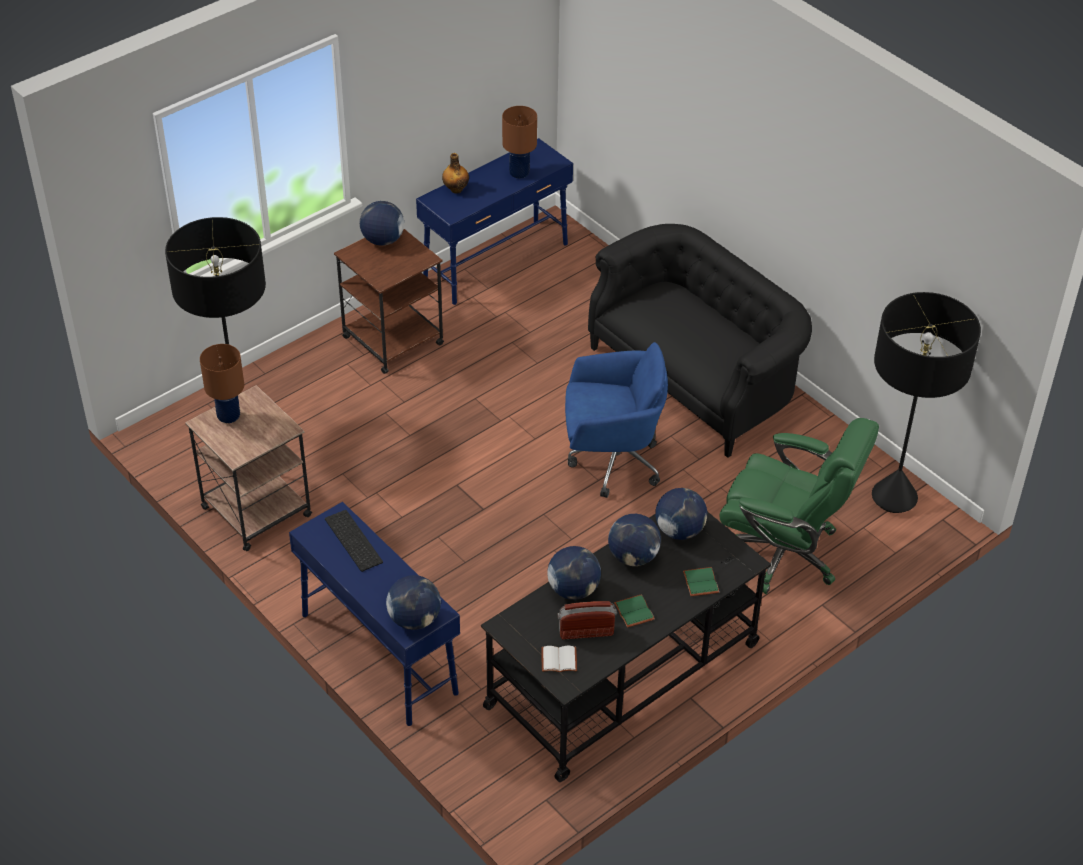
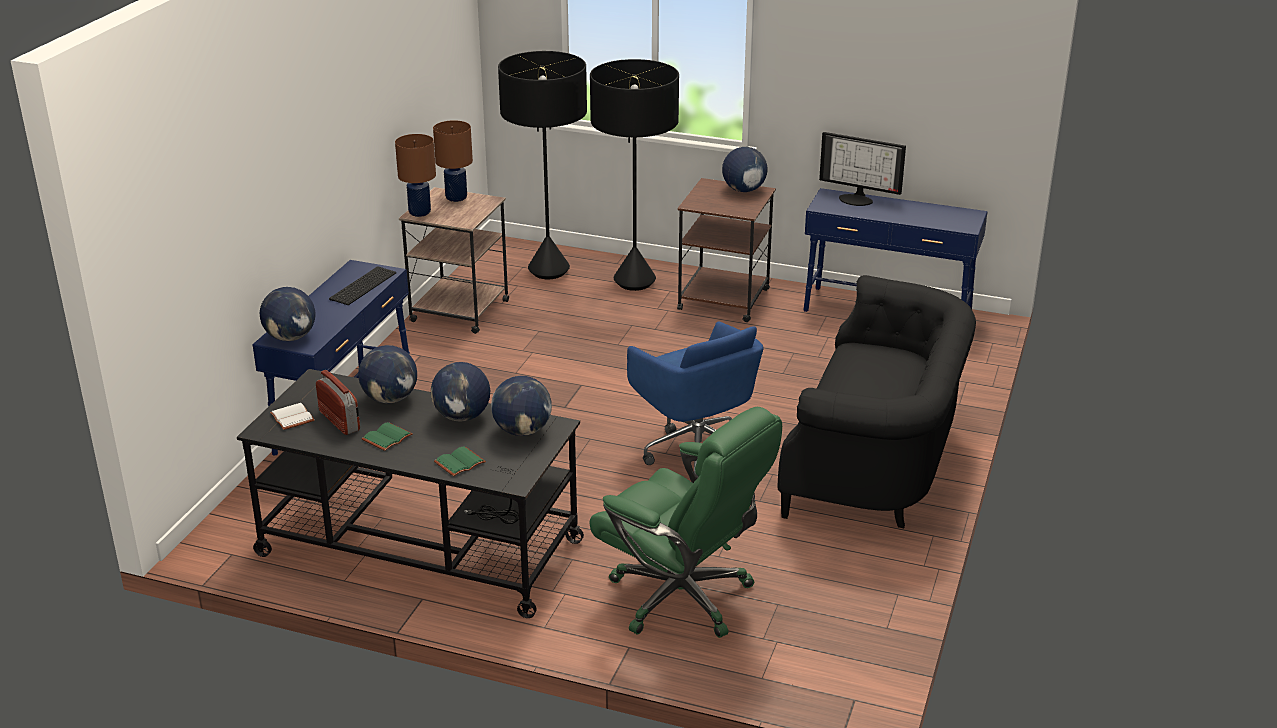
camera: 60 degrees right, 15 degrees down
(456, 189) = (857, 199): bottle -> monitor
(519, 174) = (921, 217): brown table lamp -> brown table lamp (420, 214)
(784, 553) = (681, 597): green office chair -> green office chair turned 45 degrees counterclockwise
(893, 500) = (844, 651): black floor lamp -> black floor lamp (634, 283)

